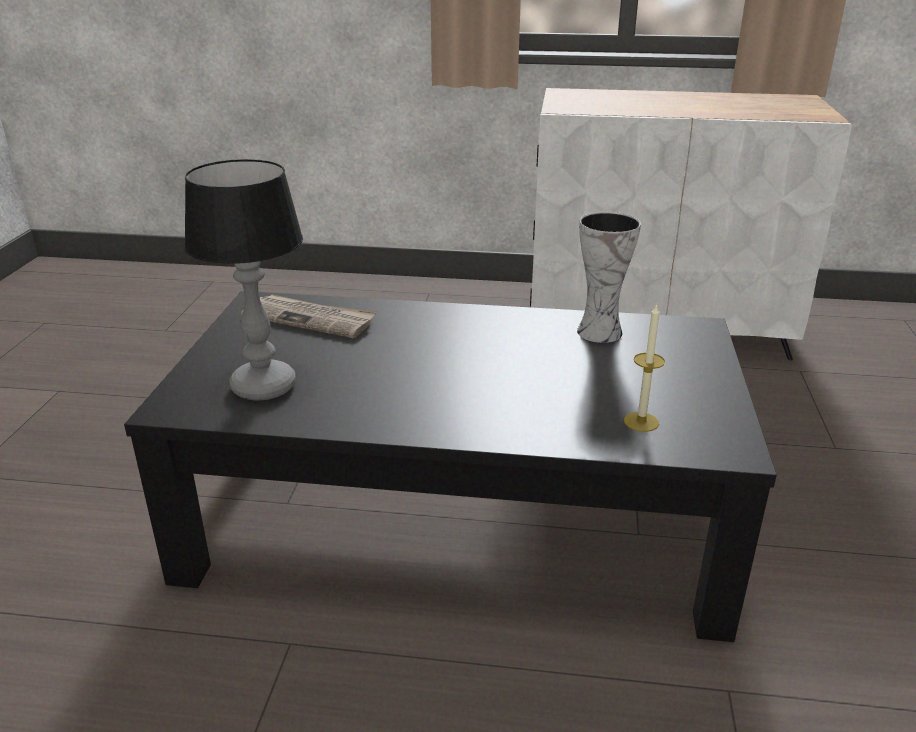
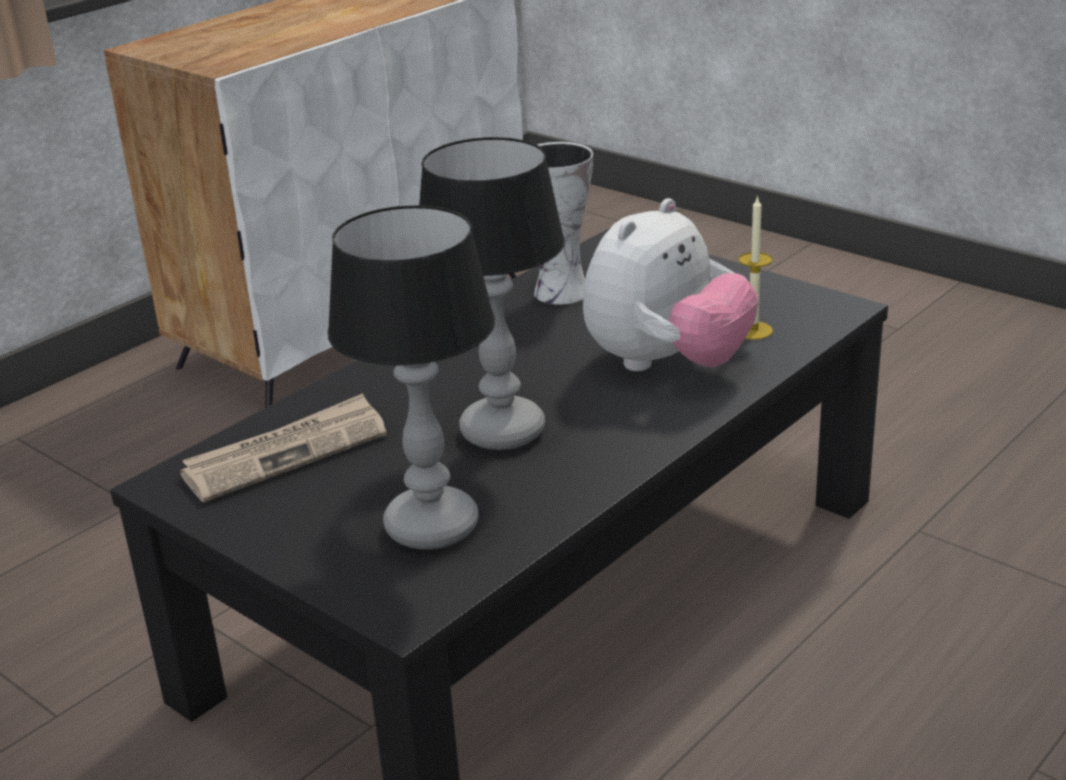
camera: 55 degrees left, 0 degrees up
(392, 372) = (500, 431): none -> table lamp
(544, 402) = (667, 364): none -> plush toy

